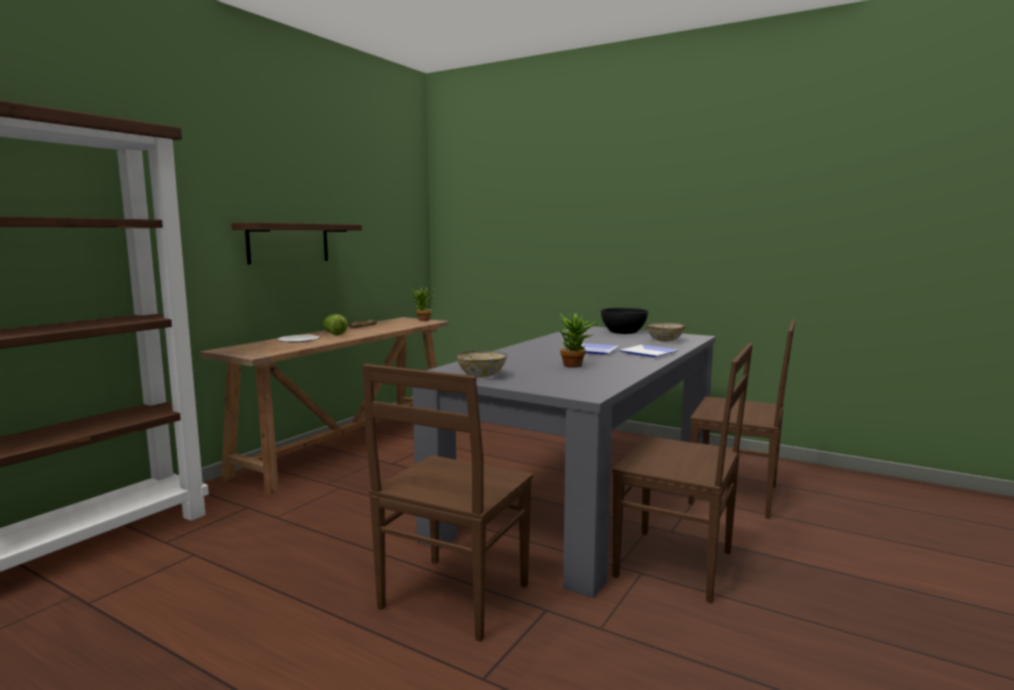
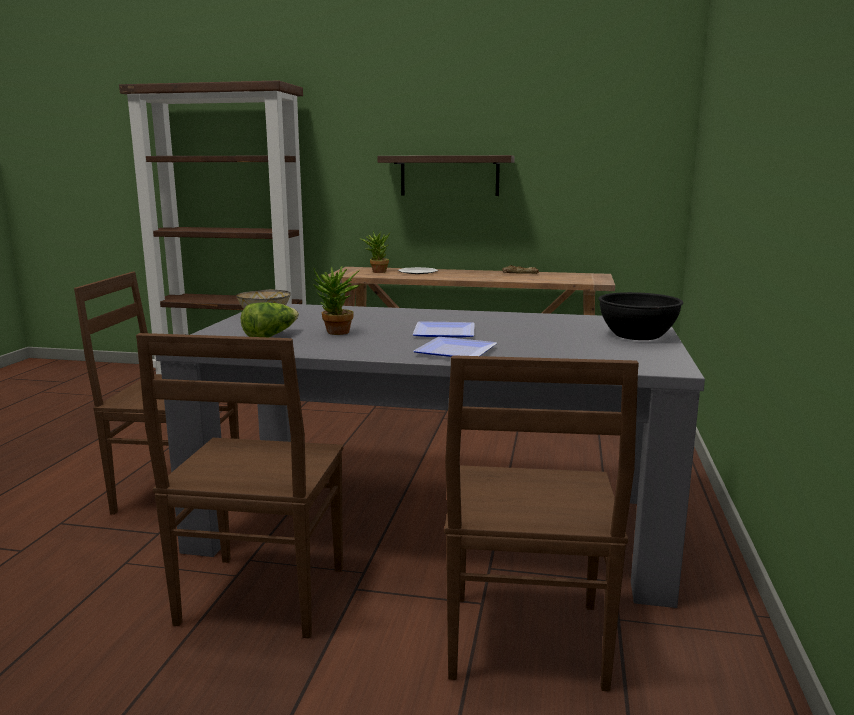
camera: 70 degrees right, 5 degrees up
(334, 333) = (463, 273): lettuce -> lettuce (270, 336)
(423, 320) = (598, 279): potted plant -> potted plant (376, 272)
(664, 341) = (583, 354): bowl -> none

